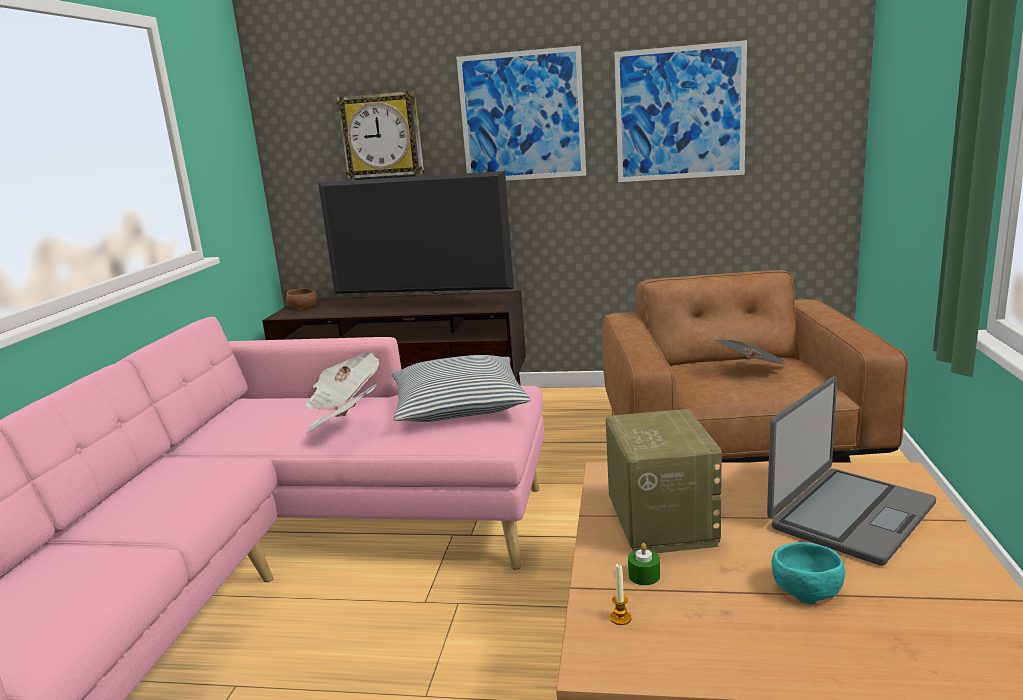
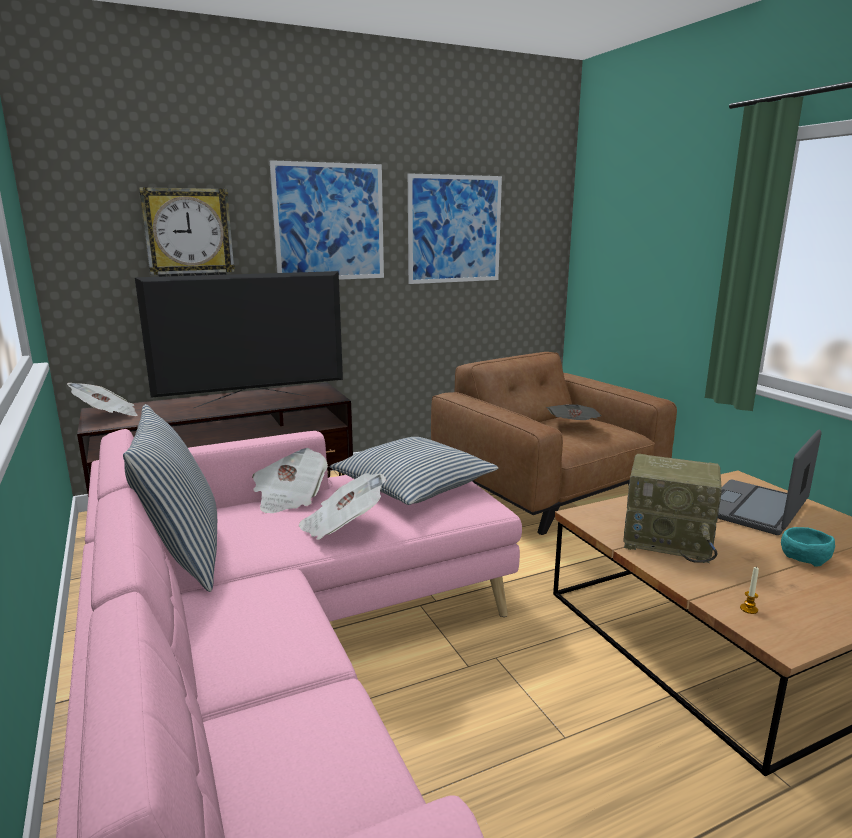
camera: 35 degrees left, 0 degrees up
(208, 430) = (184, 557): none -> pillow
(303, 307) = (107, 415): brown bowl -> newspaper
(644, 575) = (716, 577): green candle -> none
(659, 522) = (669, 540): radio -> radio turned 150 degrees clockwise
(849, 515) = (755, 509): laptop -> laptop turned 150 degrees counterclockwise

